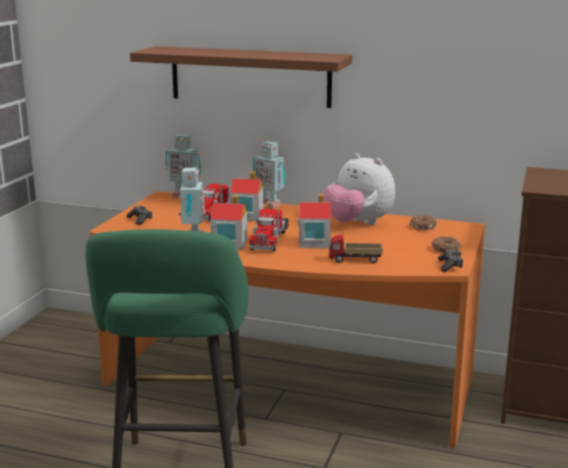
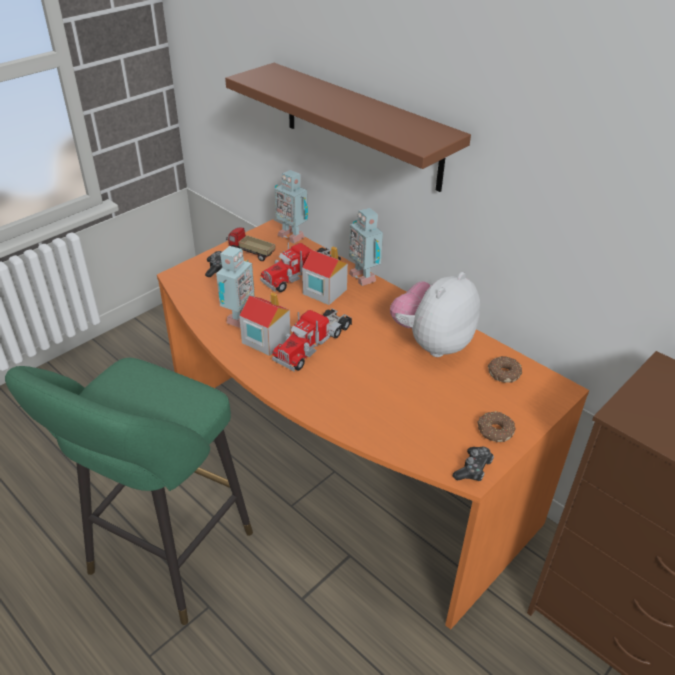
camera: 25 degrees right, 20 degrees up
(314, 242) = (354, 366): toy house -> none
(355, 260) = (371, 418): toy truck -> toy truck (251, 253)
(358, 223) = (432, 343): plush toy -> plush toy turned 60 degrees clockwise

